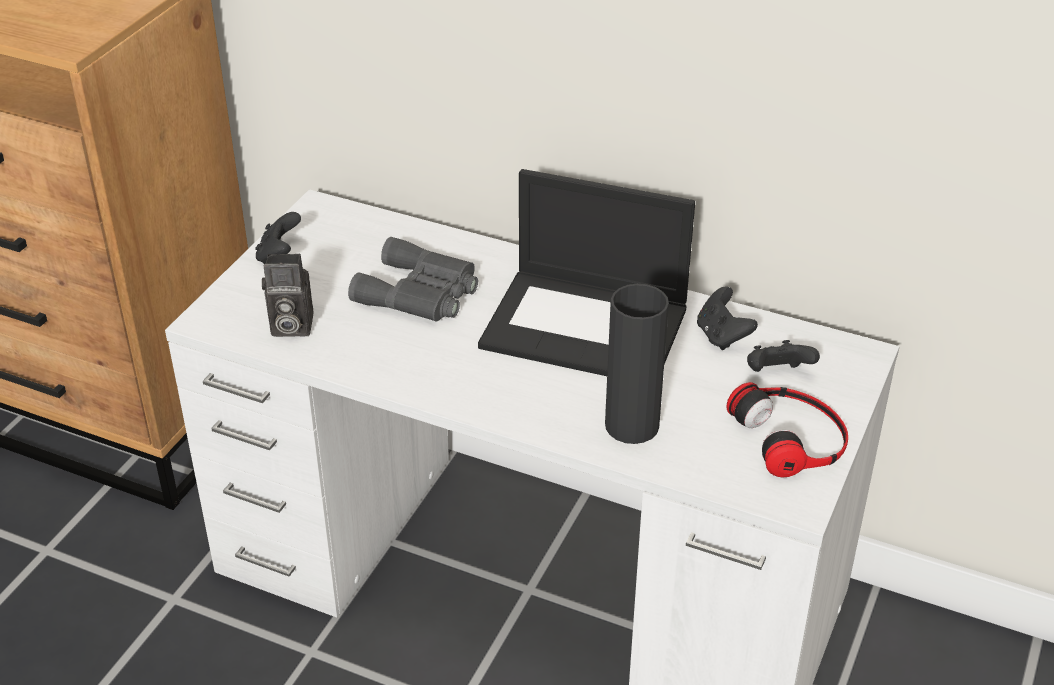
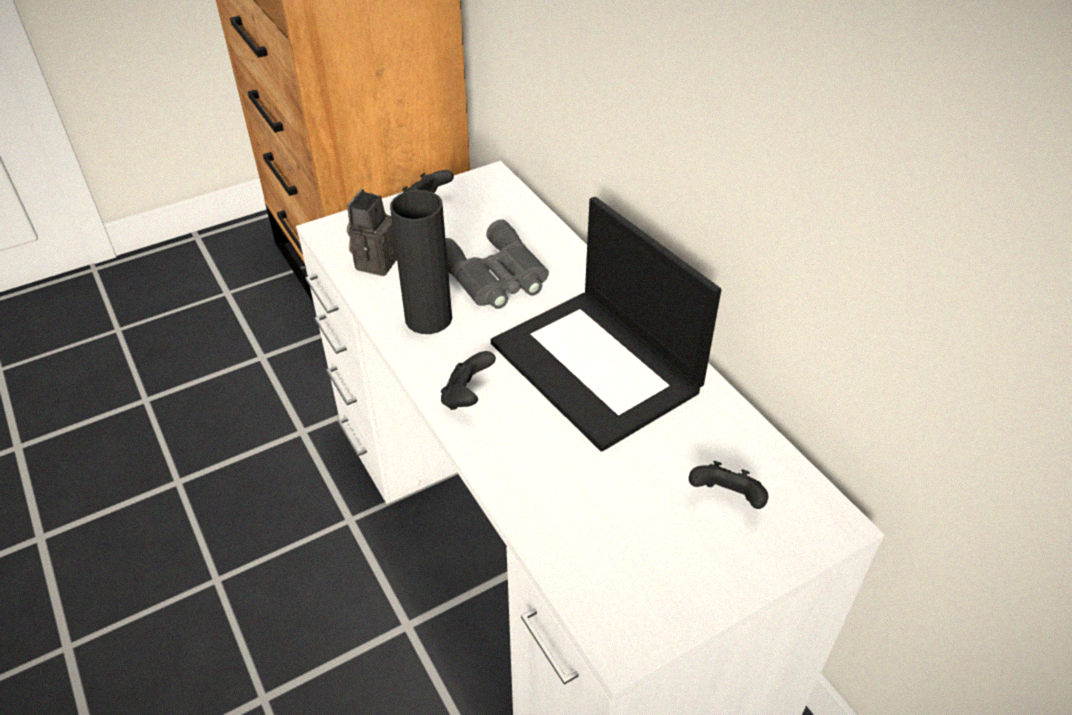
camera: 35 degrees right, 5 degrees up
(289, 326) = (375, 261): camera -> camera turned 75 degrees clockwise
(632, 425) = (545, 478): black vase -> black vase (428, 318)
(722, 336) = (710, 434): black game controller -> black game controller (467, 397)
(792, 436) = (681, 571): headphones -> none

